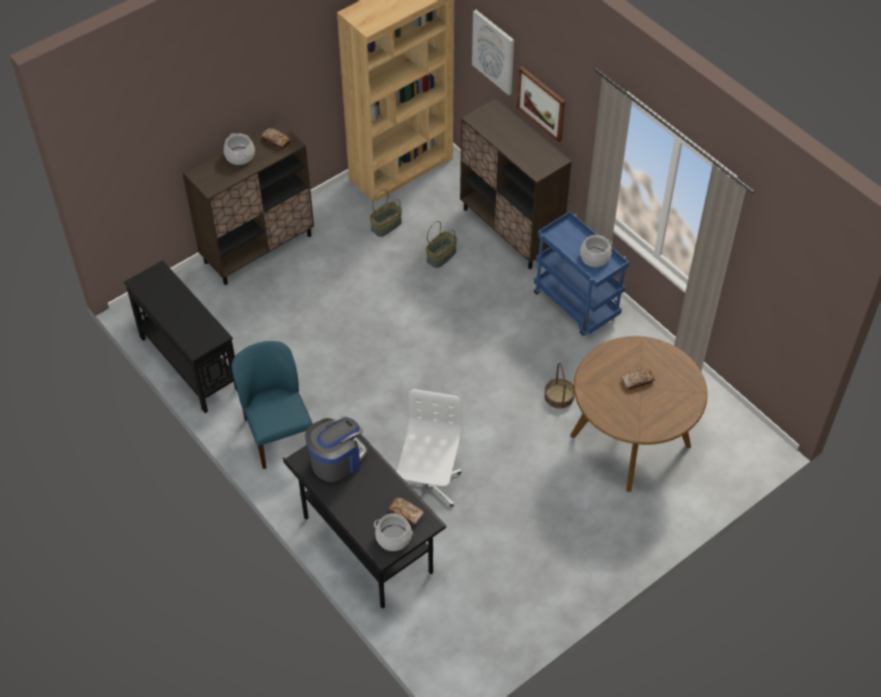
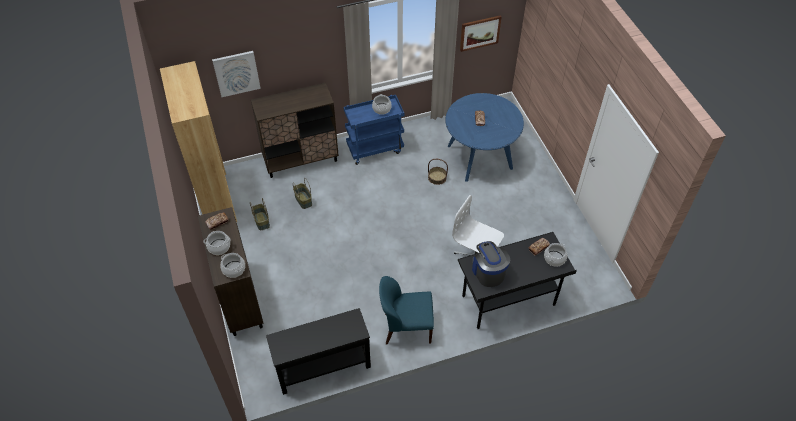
camera: 70 degrees left, 0 degrees up
(212, 180) = (233, 269): none -> cooking pot
(541, 103) = (288, 70): picture -> picture (480, 33)
(630, 440) = (479, 157): brown dining table -> blue dining table

